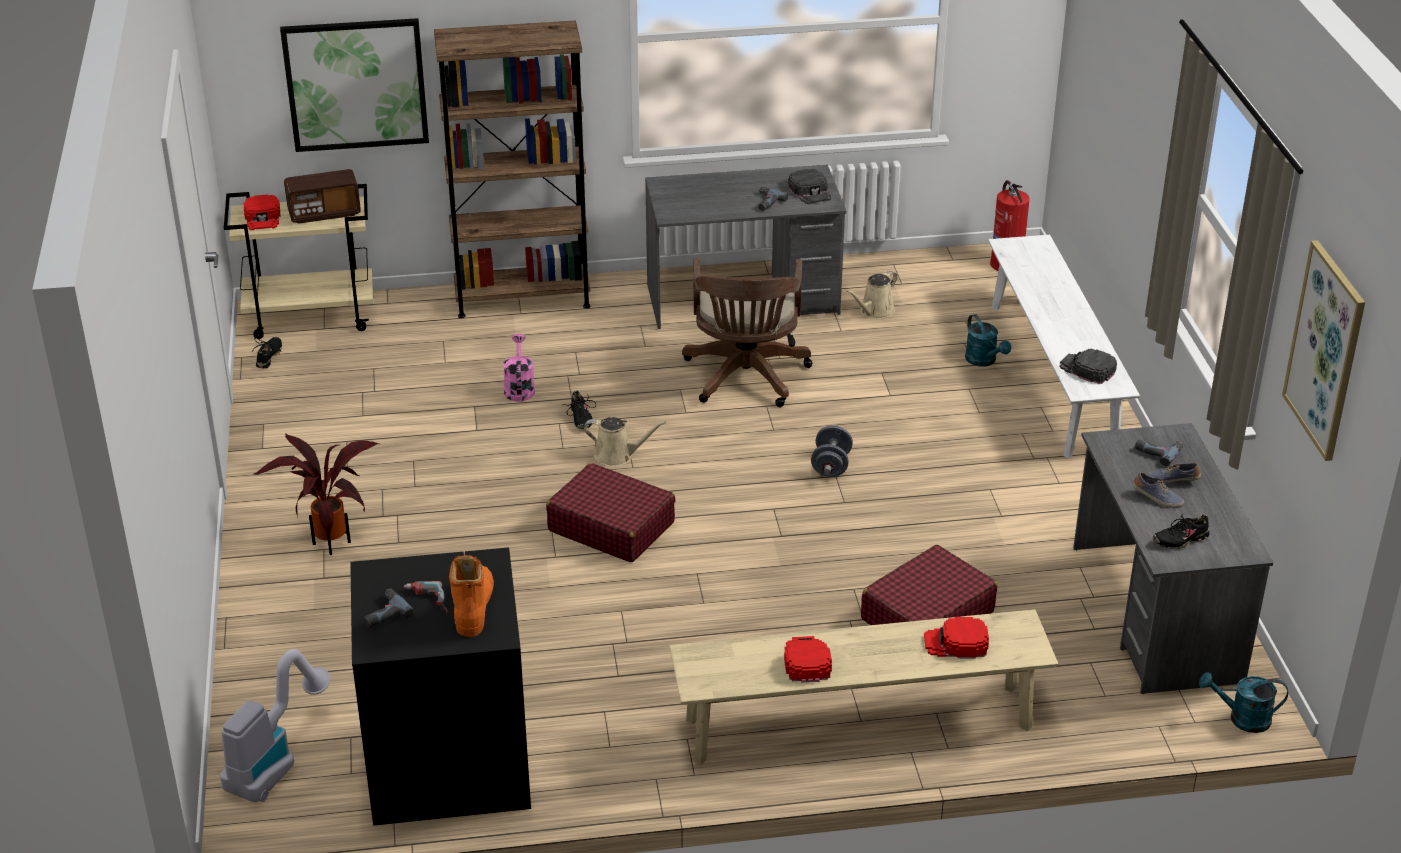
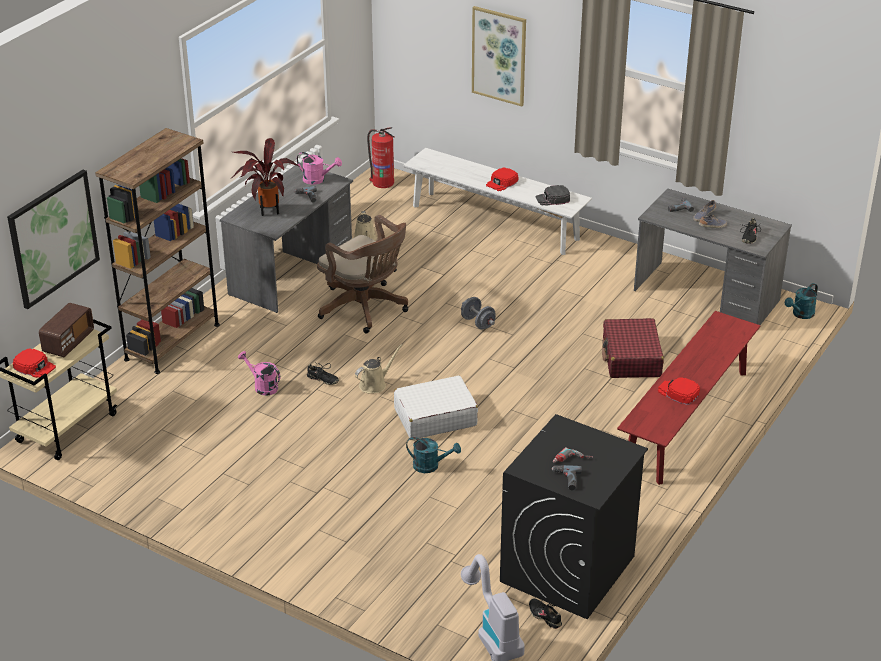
camera: 50 degrees left, 0 degrees up
(269, 357) = (87, 464): black shoe -> black shoe (545, 616)
(330, 540) = (314, 523): potted plant -> potted plant (267, 210)
(473, 607) = (595, 447): orange boot -> none
(611, 526) = (435, 417): red suitcase -> white suitcase
(810, 191) = (318, 180): black cap -> pink watering can
(858, 724) = (686, 420): beige bench -> red bench
(956, 643) = (715, 344): red cap -> red cap (502, 182)
(984, 361) = (455, 233): turquoise watering can -> turquoise watering can (430, 466)
(1326, 350) = (788, 100): picture -> picture (499, 55)

